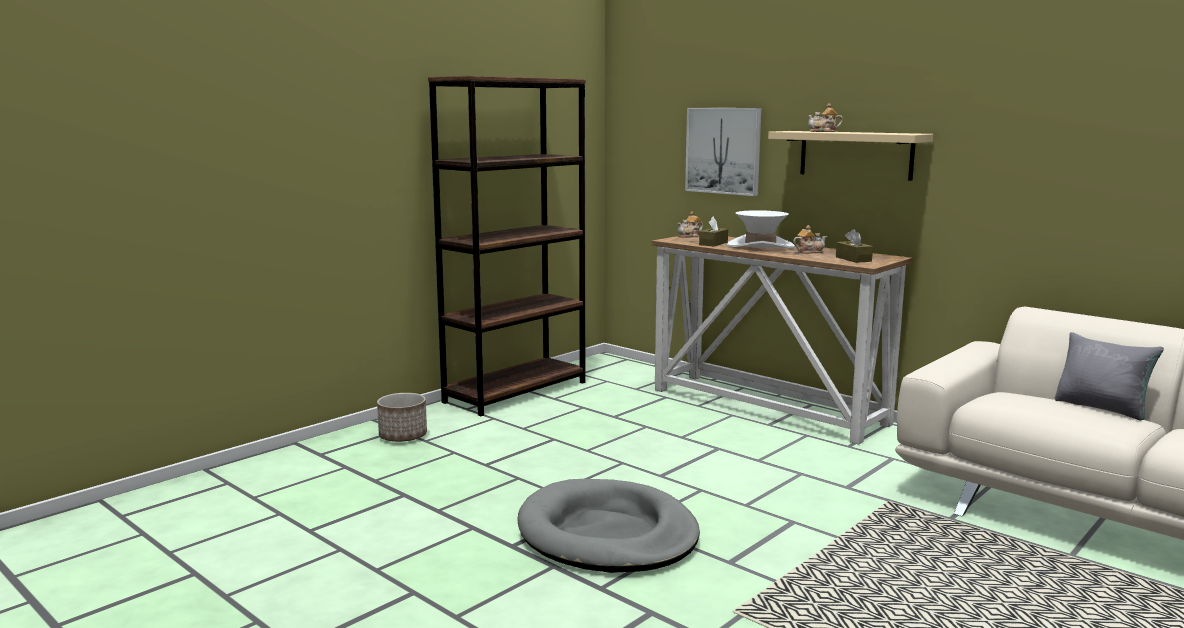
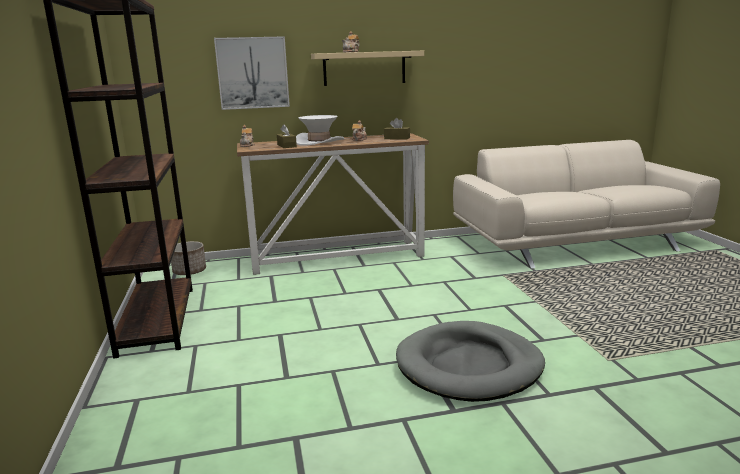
camera: 55 degrees left, 5 degrees up
(403, 436) = (158, 401): planter -> planter (189, 271)
(1102, 408) = (552, 191): grey pillow -> none

